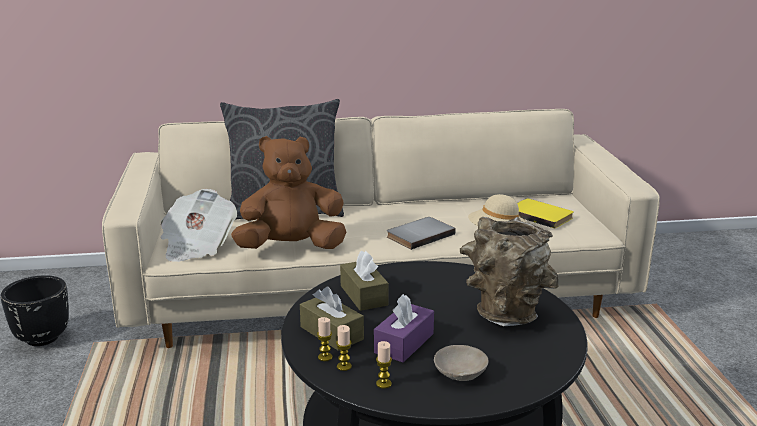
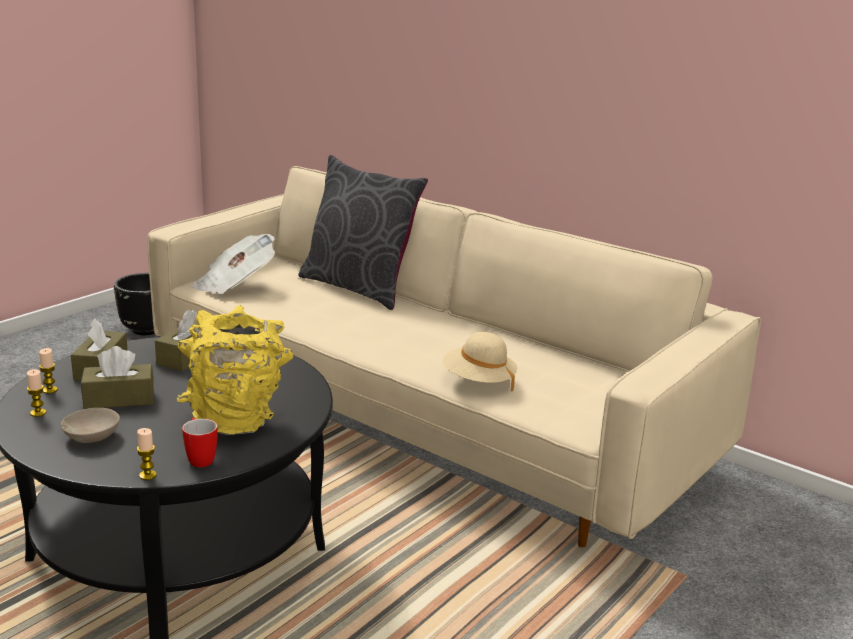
camera: 45 degrees right, 0 degrees up
(291, 247) = (289, 314): brown plush toy -> none
(325, 357) = (57, 379): candle -> candle (147, 475)
(404, 343) = (119, 399): purple tissue box -> brown tissue box
(419, 235) = (408, 350): grey book -> none
(504, 313) = (237, 421): brown vase -> yellow vase
(541, 215) = (572, 387): yellow book -> none
(549, 344) = (199, 458): none -> mug

